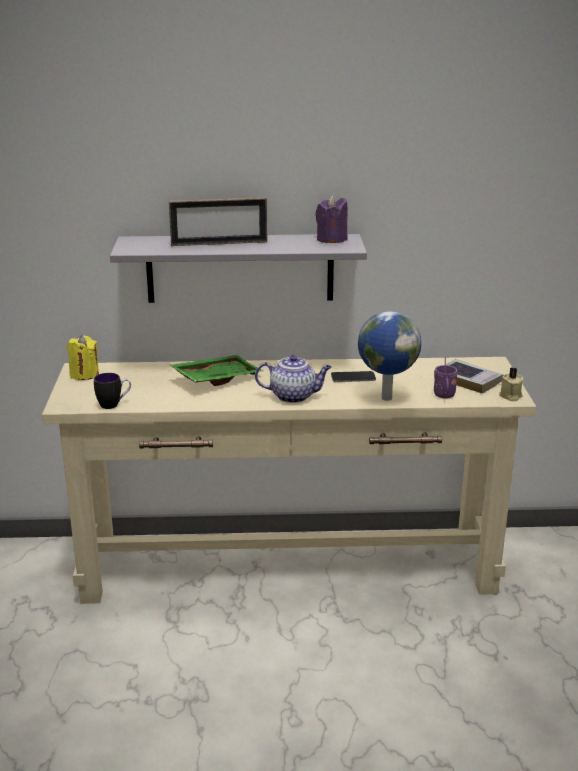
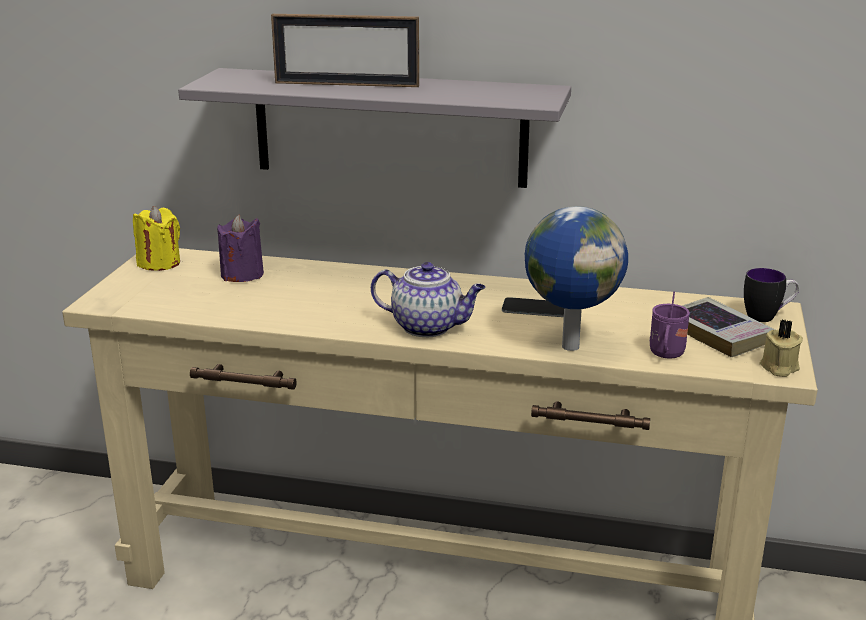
camera: 15 degrees right, 0 degrees up
(114, 404) = (165, 309): mug -> mug (767, 317)
(216, 379) = (332, 288): green tray -> none
(331, 239) = (519, 90): purple candle -> purple candle (242, 275)

